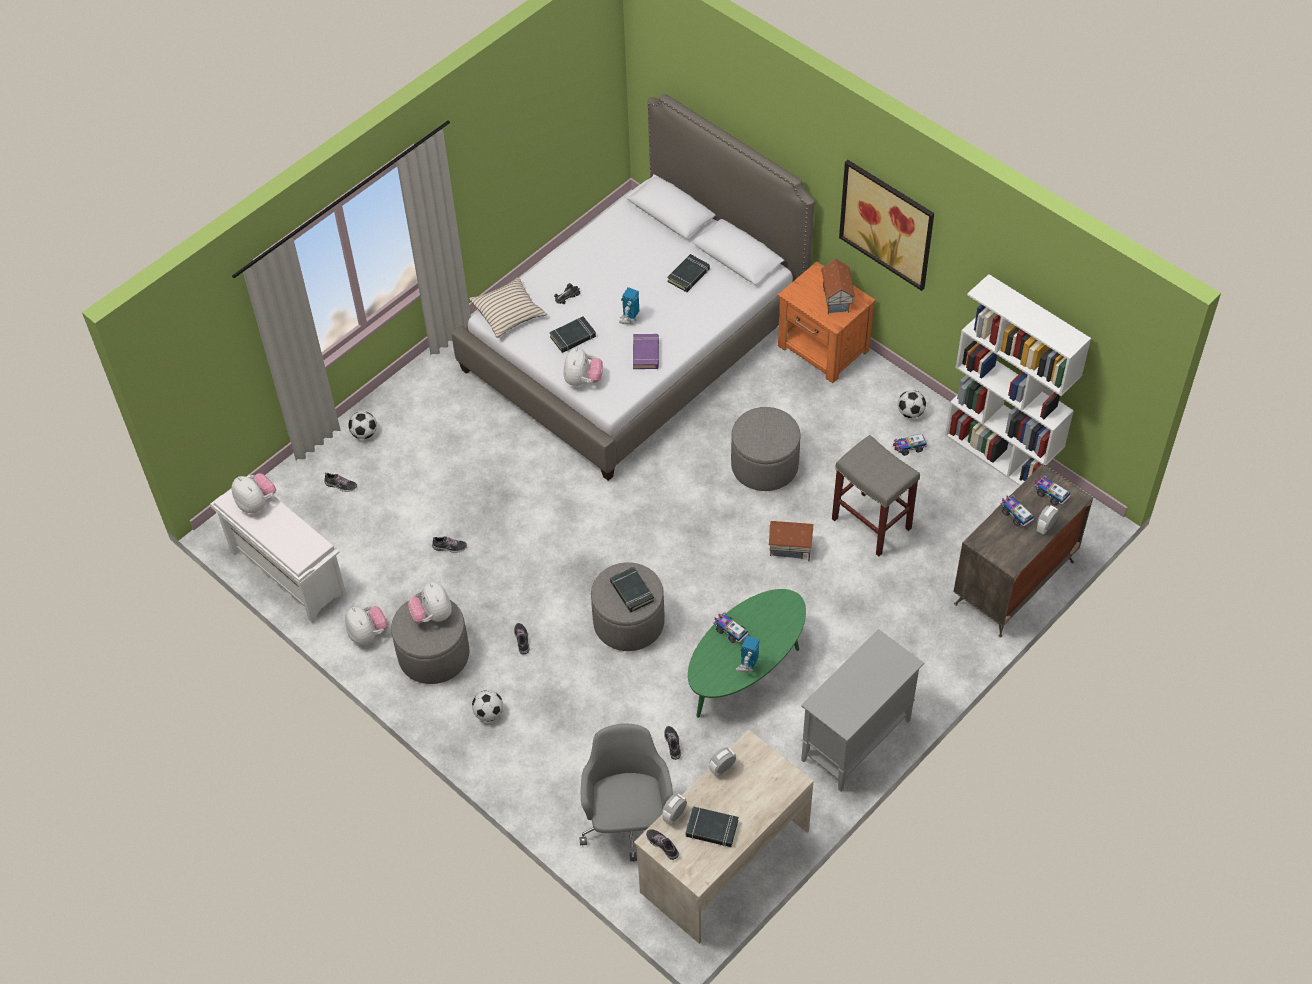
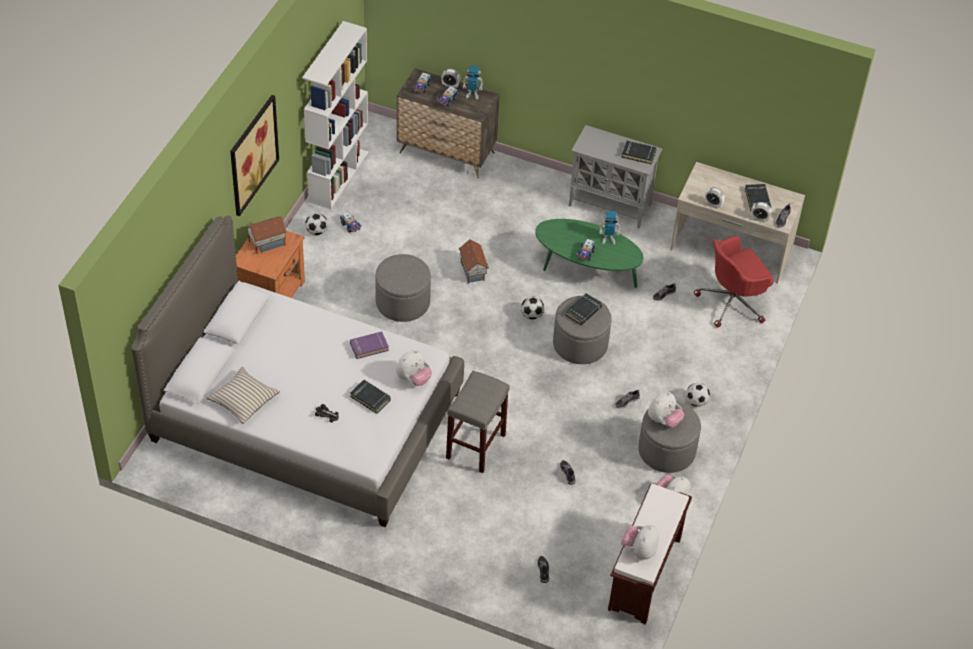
camera: 115 degrees left, 5 degrees down
(287, 573) = (644, 575): white bench -> brown bench
(364, 433) = (482, 574): football -> football (531, 315)
(508, 312) = (360, 451): beige pillow -> beige pillow (243, 399)
(582, 380) = (413, 379): plush toy -> plush toy turned 150 degrees clockwise
(628, 822) = (732, 302): grey office chair -> red office chair
(629, 320) = (337, 366): toy robot -> toy robot (472, 94)
(689, 275) = (272, 342): black book -> black book (639, 154)
(872, 524) = (430, 232): grey stool -> grey stool (475, 445)

